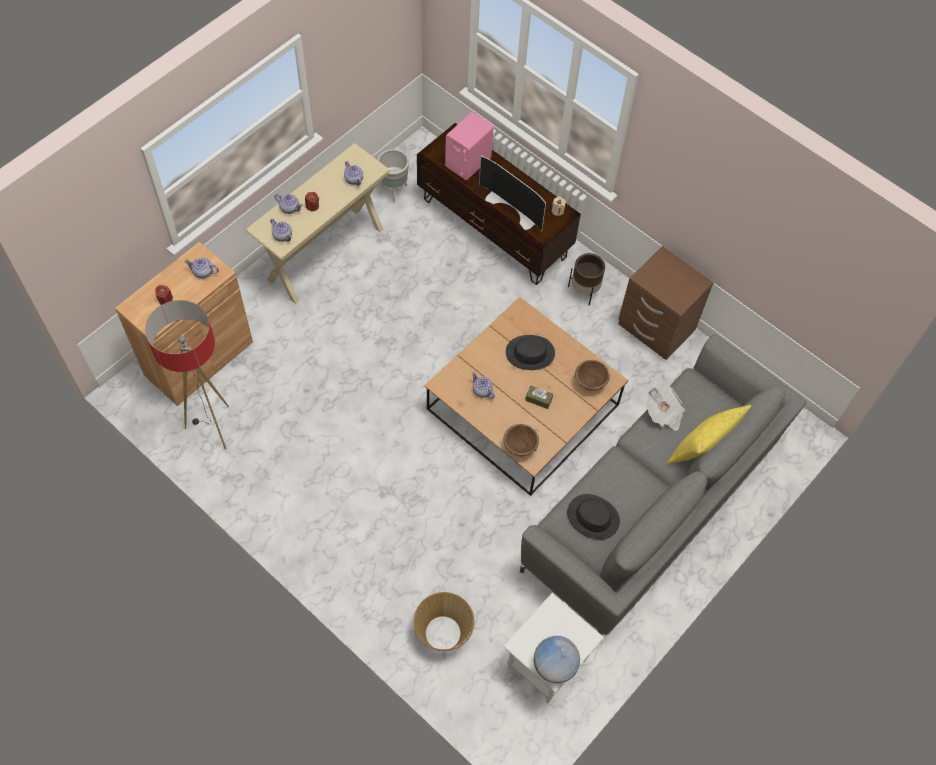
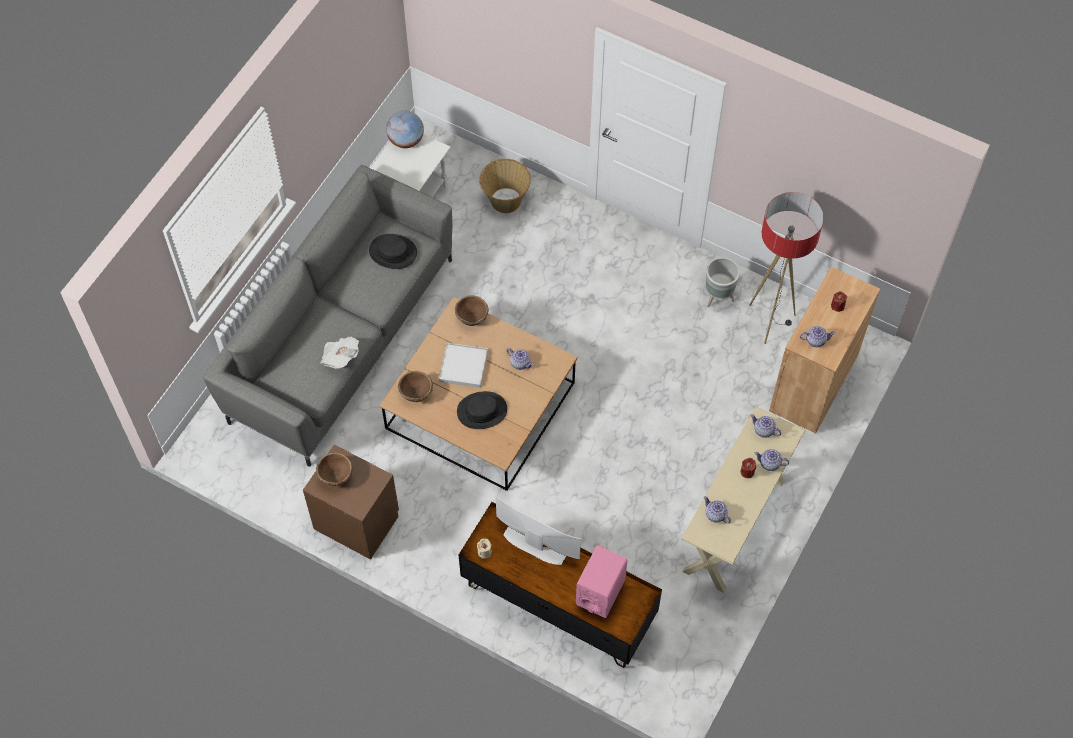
camera: 170 degrees right, 0 degrees up
(394, 190) = (687, 626): grey planter -> grey planter (718, 298)
(538, 399) = (463, 366): brown tissue box -> white tray
(585, 291) = (440, 547): brown planter -> none
(681, 287) = (336, 476): none -> brown bowl
(701, 449) = (301, 331): yellow pillow -> none

